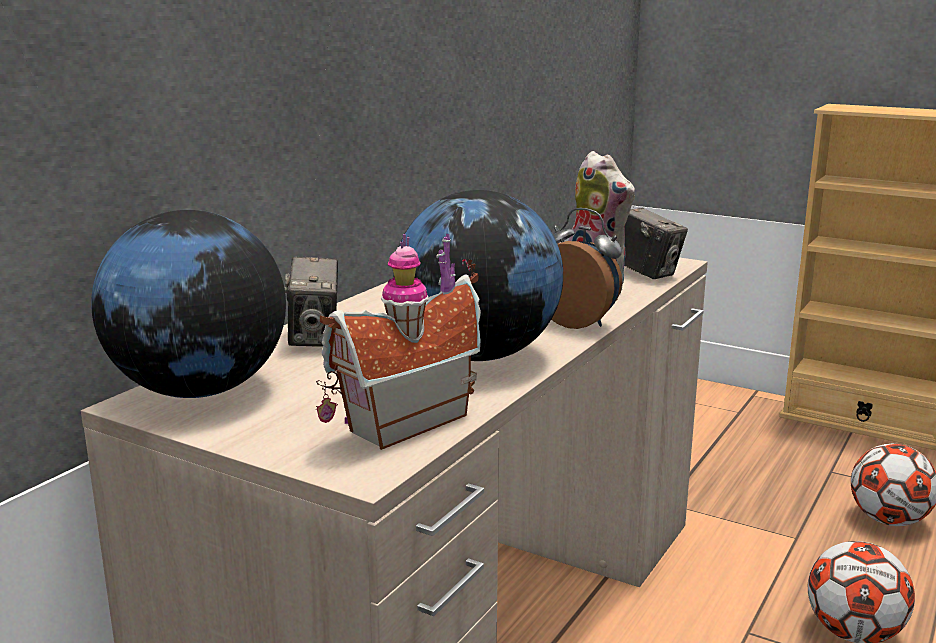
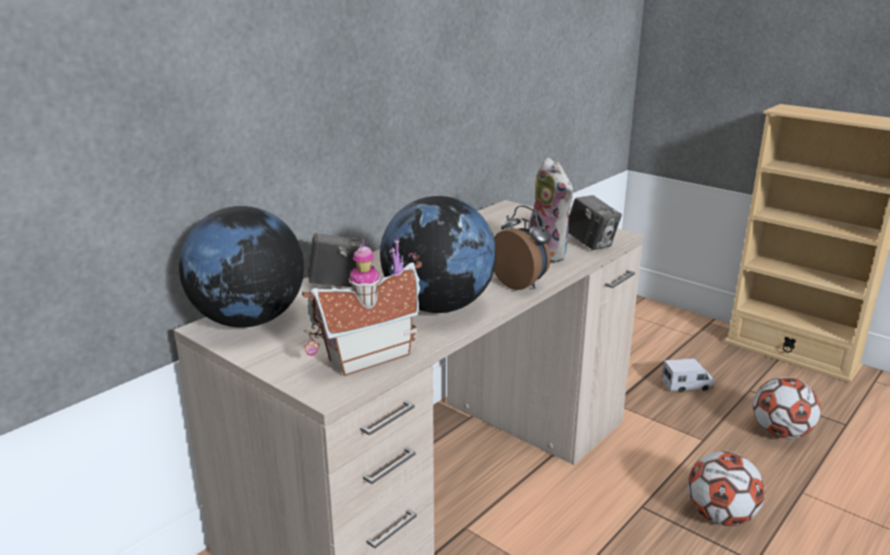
camera: 10 degrees right, 5 degrees up
(315, 338) = (336, 284): camera -> camera turned 105 degrees counterclockwise
(752, 473) = (687, 386): none -> toy truck

